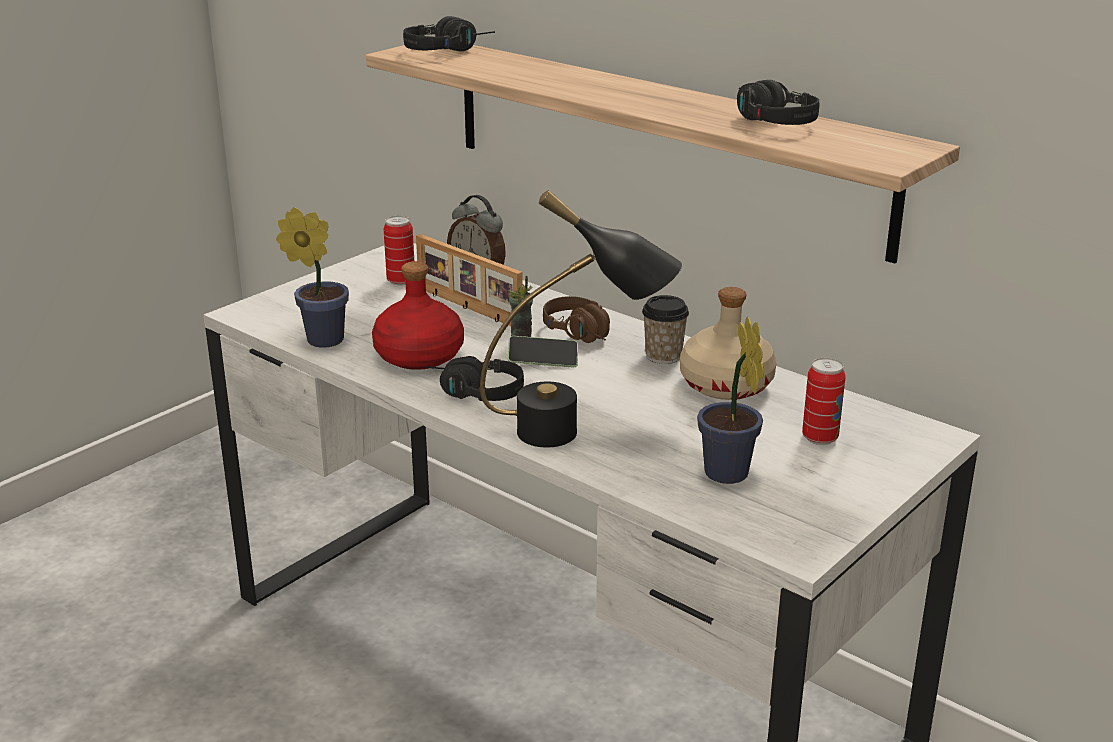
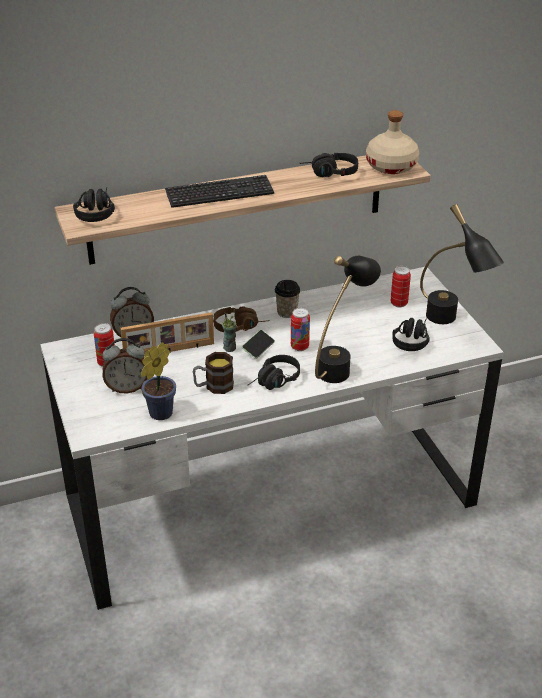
camera: 60 degrees left, 10 degrees up
(360, 306) = (127, 388): none -> alarm clock
(418, 356) = (213, 386): red bottle -> mug
(585, 389) = (299, 347): none -> can
(591, 84) = (219, 193): none -> keyboard
(727, 385) = (332, 307): beige bottle -> beige bottle (392, 166)
(728, 476) = (412, 339): potted plant -> black headphones
(832, 503) = (451, 322): none -> black table lamp

